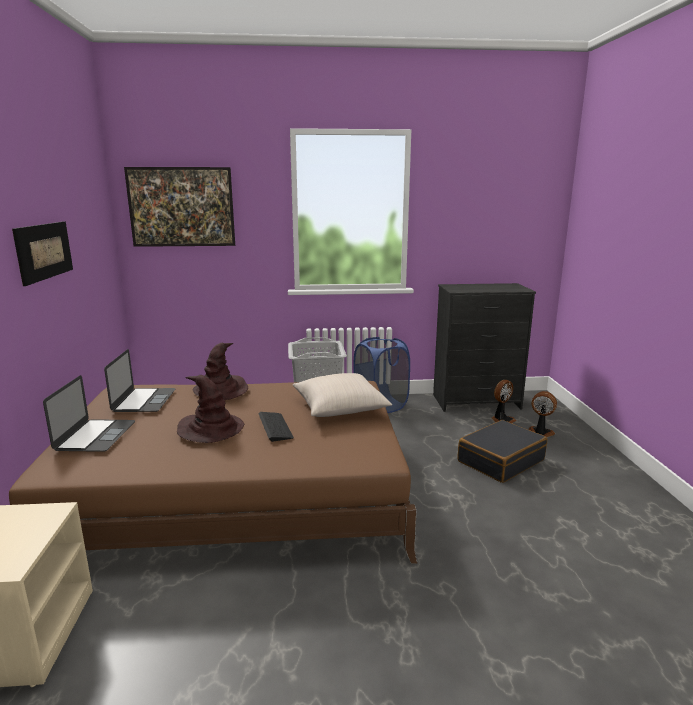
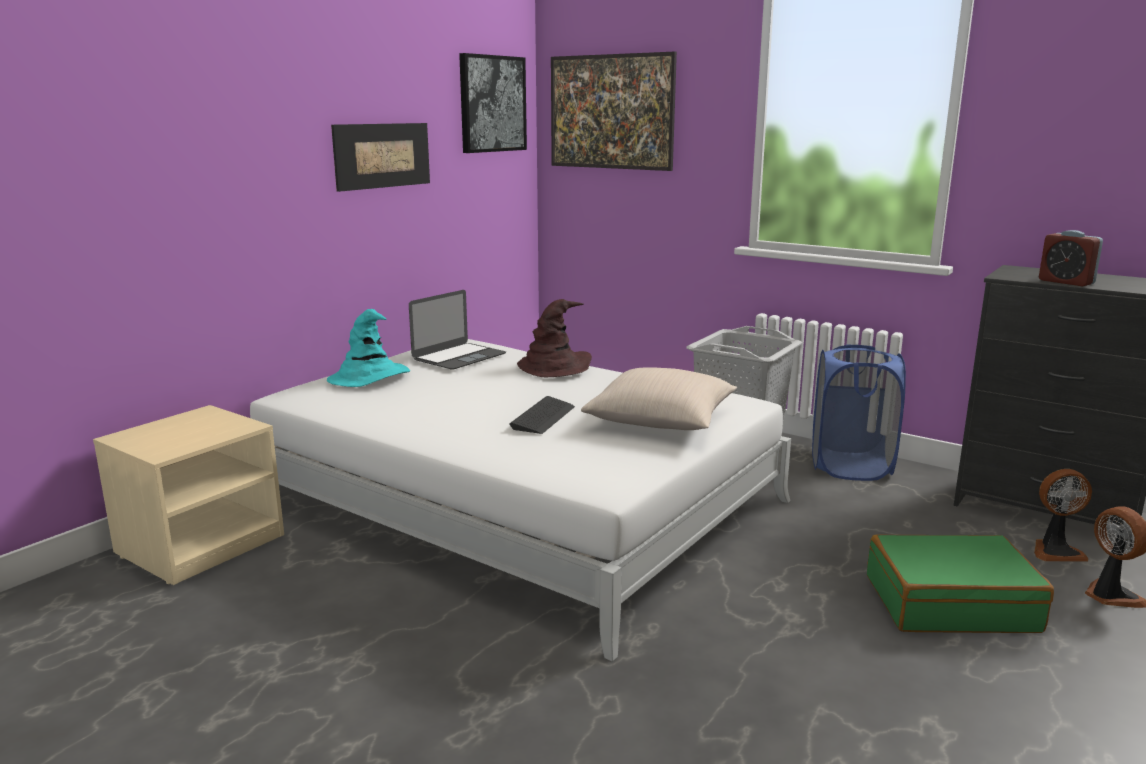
camera: 40 degrees right, 0 degrees up
(93, 203) = (492, 104): none -> picture
(95, 435) = (369, 377): laptop -> turquoise hat
(211, 429) = (474, 400): brown hat -> none
(237, 492) = (516, 502): brown bed -> white bed
(482, 290) = (1066, 282): none -> alarm clock
(500, 460) = (950, 603): black suitcase -> green suitcase

